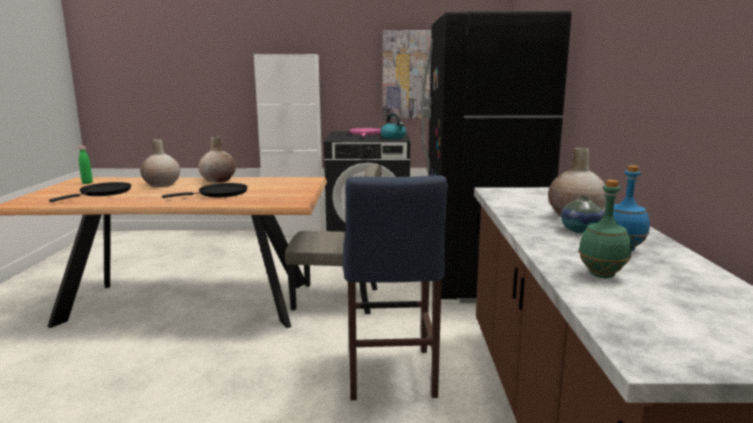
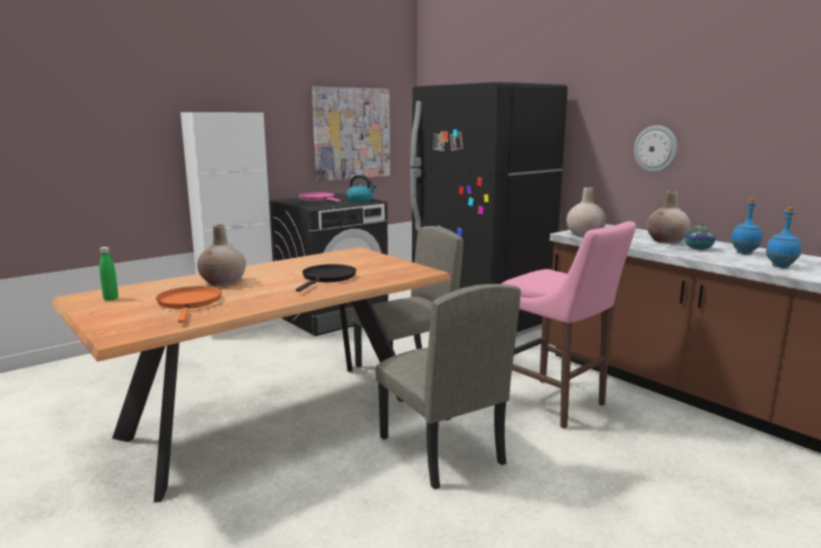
camera: 40 degrees left, 0 degrees up
(103, 193) = (190, 303): black frying pan -> orange frying pan
(218, 180) = (269, 267): beige vase -> beige vase (584, 234)
(227, 370) = (440, 450): none -> beige chair
(390, 377) = (556, 404): blue stool -> pink stool
(602, 274) = (780, 266): green bottle -> blue bottle
(625, 91) = (656, 149): none -> wall clock

